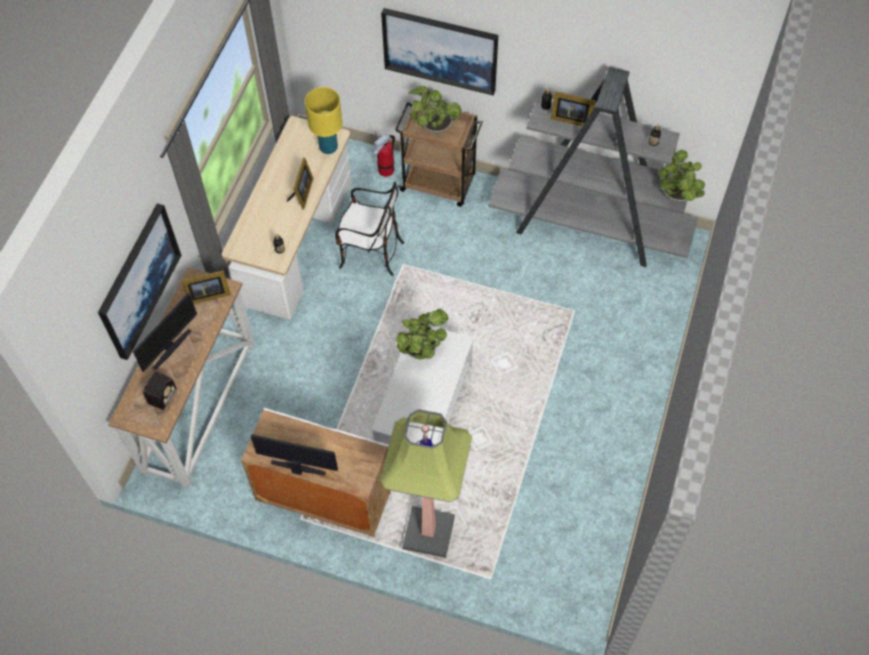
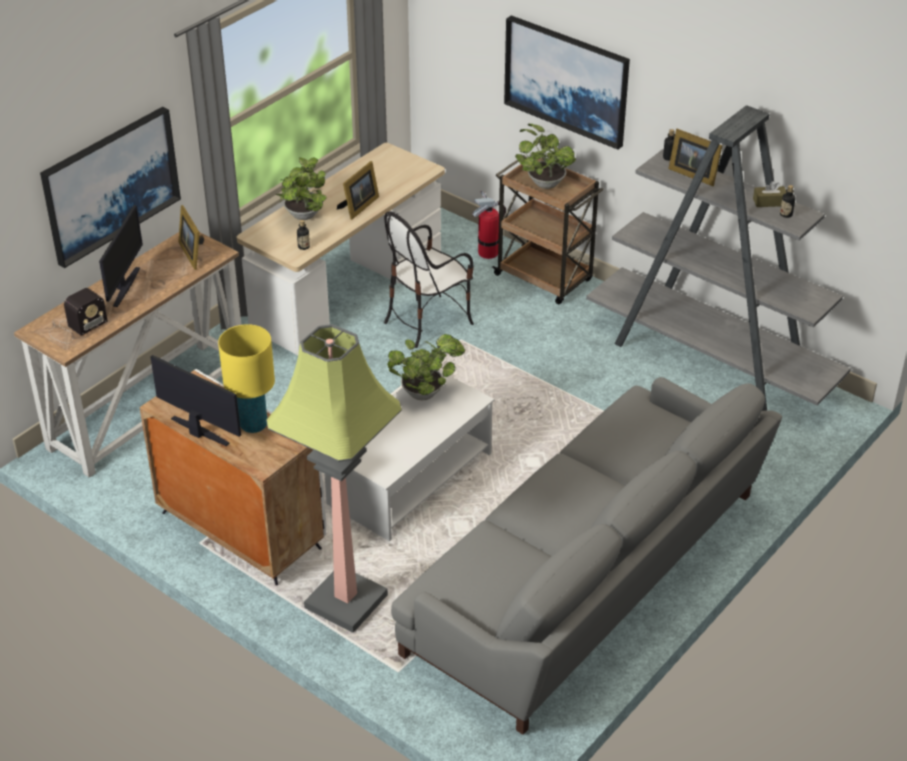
camera: 20 degrees right, 20 degrees down
(171, 348) = (124, 287): monitor -> monitor turned 45 degrees counterclockwise
(207, 295) = (193, 253): picture frame -> picture frame turned 60 degrees clockwise
(328, 147) = (412, 176): yellow table lamp -> yellow table lamp (254, 425)
(370, 253) = (427, 321): chair -> chair turned 105 degrees clockwise
(582, 450) = (589, 575): none -> grey sofa
(636, 132) = (769, 202): none -> brown tissue box
(677, 197) = (813, 307): potted plant -> potted plant (303, 217)

